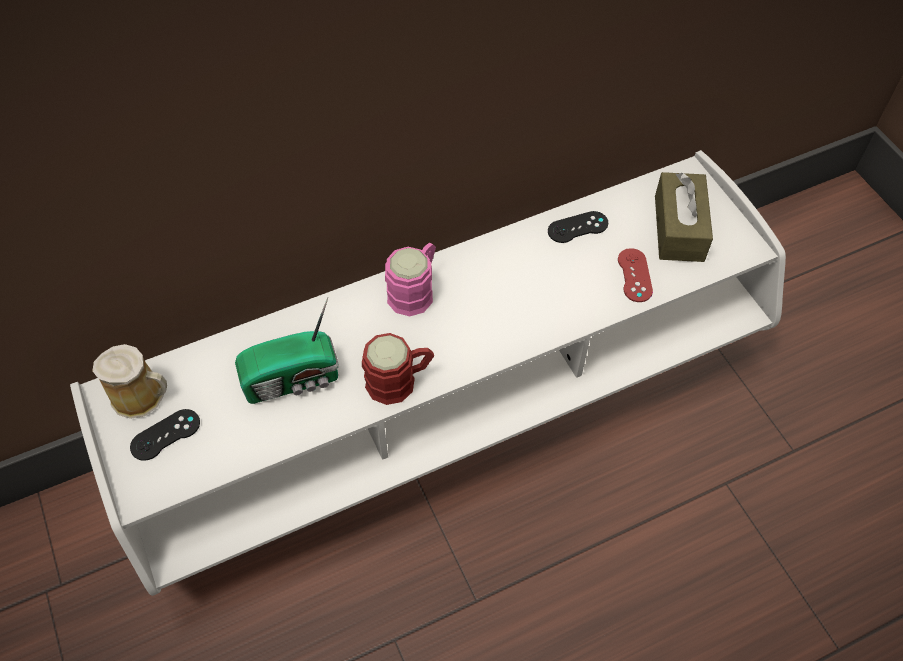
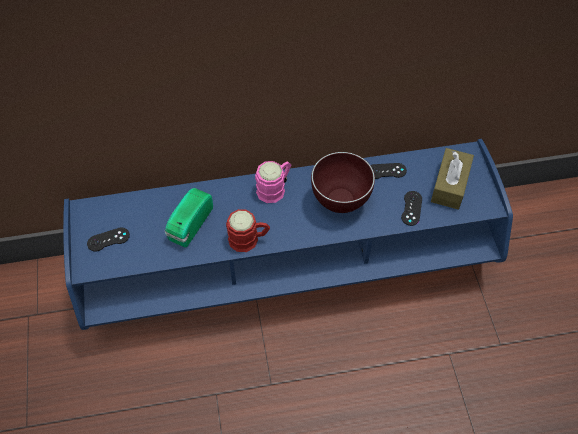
camera: 15 degrees right, 0 degrees up
(142, 396) = (101, 214): mug -> none
(294, 380) = (188, 225): radio -> radio turned 120 degrees clockwise
(452, 418) = (289, 272): white tv stand -> blue tv stand
(526, 289) = (341, 202): none -> brown bowl
(634, 275) = (411, 208): red game controller -> black game controller

